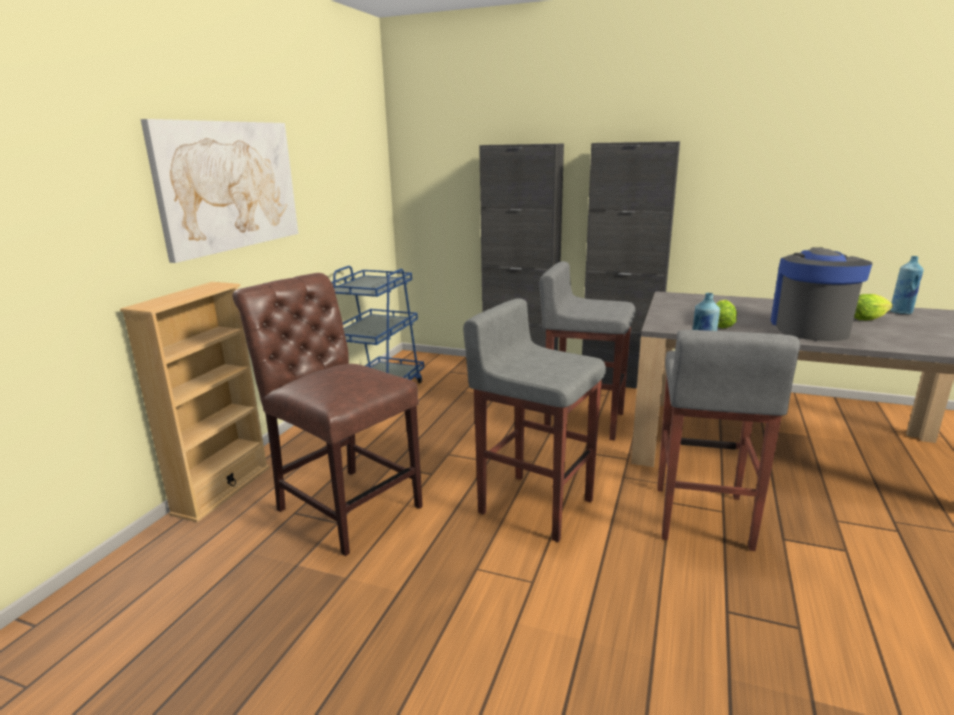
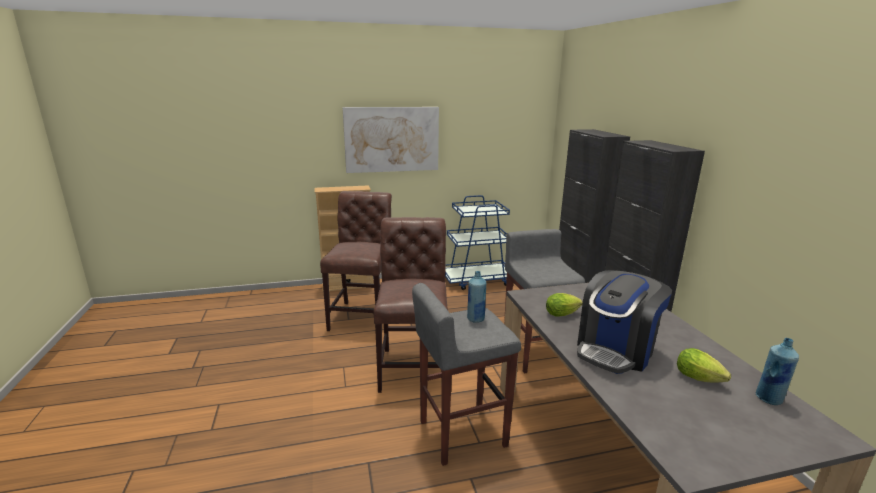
camera: 55 degrees right, 0 degrees up
(535, 505) = (413, 366): grey stool -> brown chair
(809, 327) = (615, 350): coffee machine -> coffee machine turned 150 degrees clockwise

